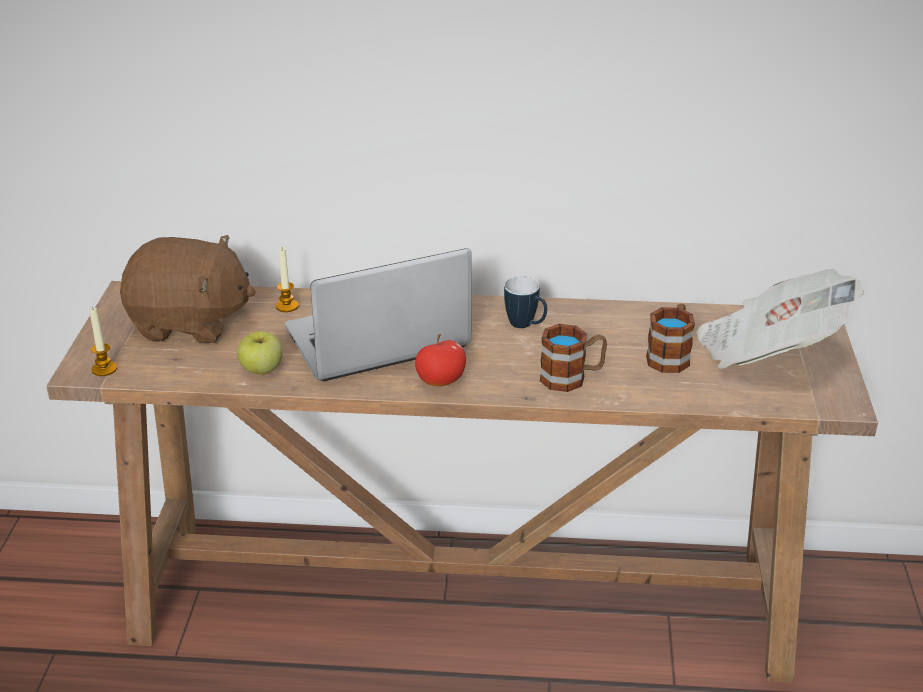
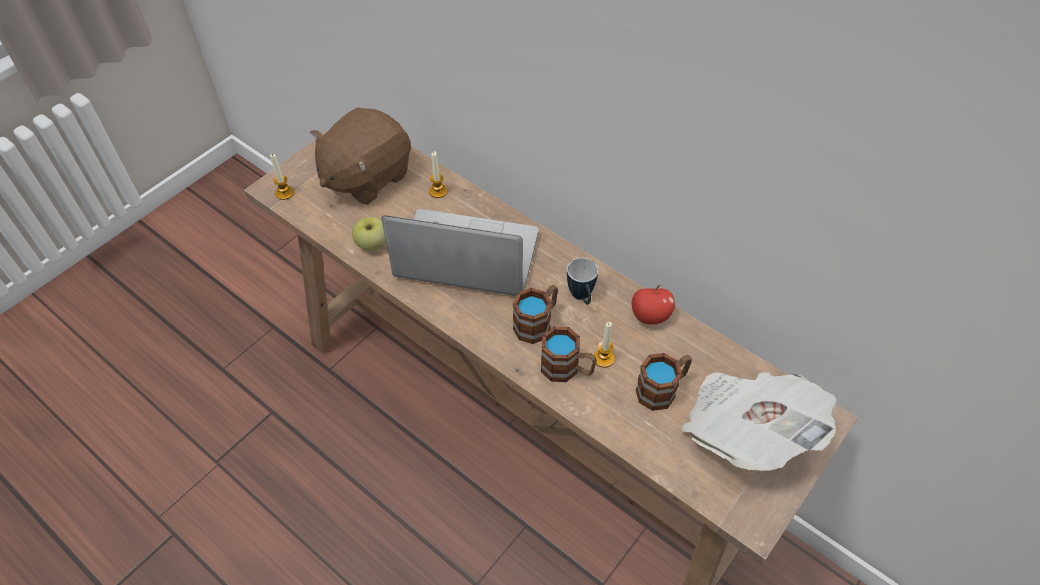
camera: 35 degrees right, 20 degrees up
(190, 323) = (366, 177): brown plush toy -> brown plush toy turned 90 degrees clockwise
(441, 382) = (473, 321): apple -> apple (650, 316)
(505, 358) = (537, 323): none -> mug
(596, 357) = (603, 358): none -> candle

